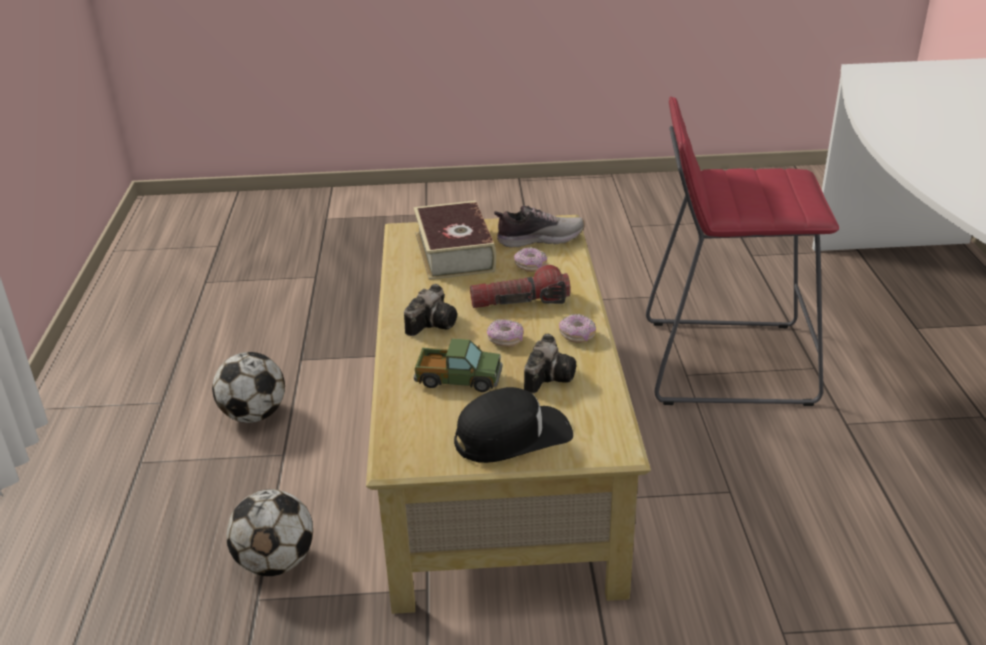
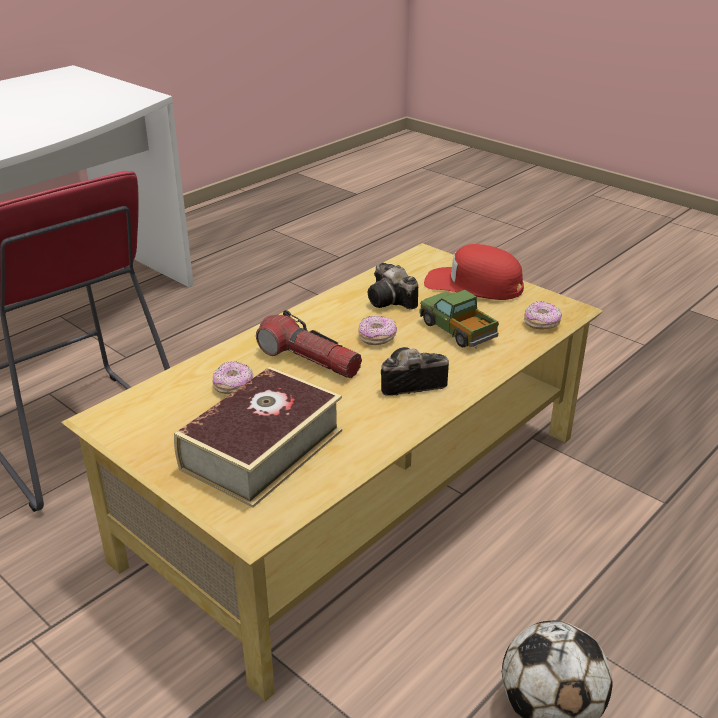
camera: 135 degrees left, 0 degrees up
(276, 562) = (633, 520): football -> none
(512, 436) = (473, 285): black cap -> red cap
(539, 239) = (163, 411): shoe -> none
(549, 376) = (392, 301): camera -> camera turned 105 degrees counterclockwise
(577, 336) = (322, 313): donut -> donut (541, 323)

